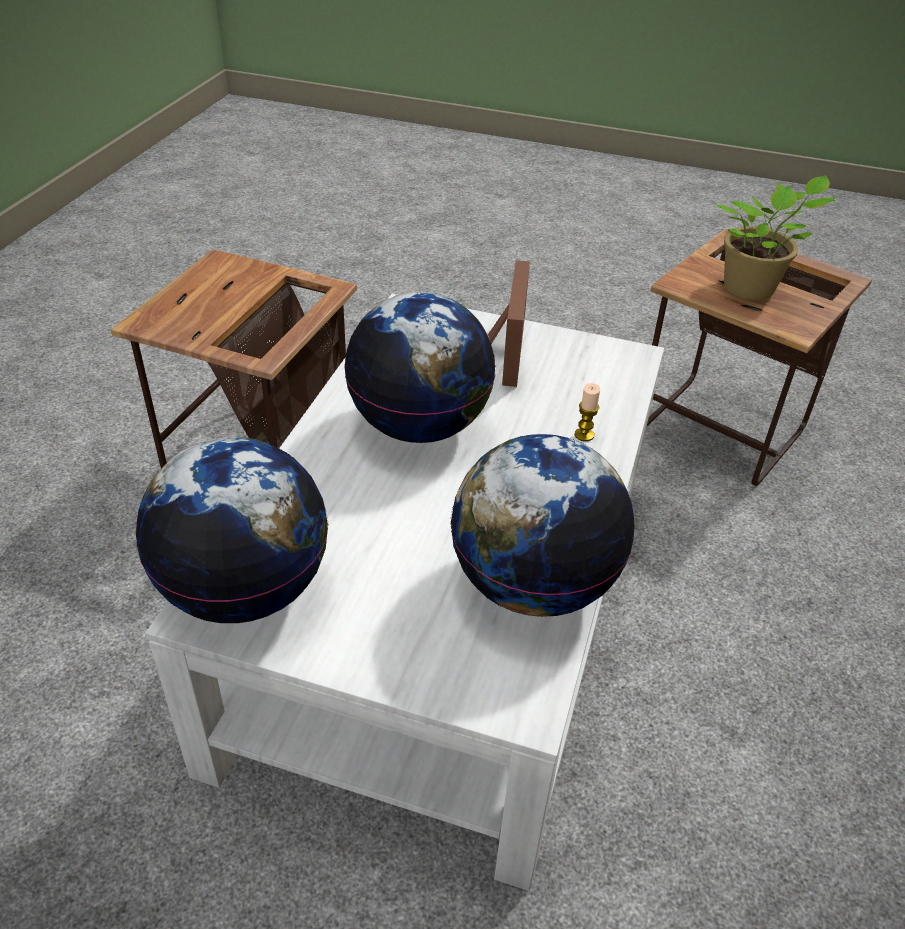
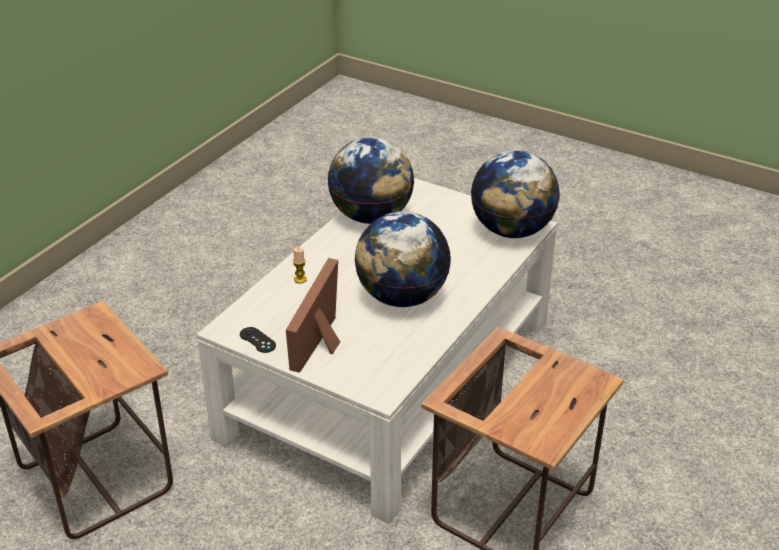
camera: 165 degrees left, 5 degrees down
(584, 347) = (257, 340): none -> black game controller
(752, 290) = (89, 353): potted plant -> none

